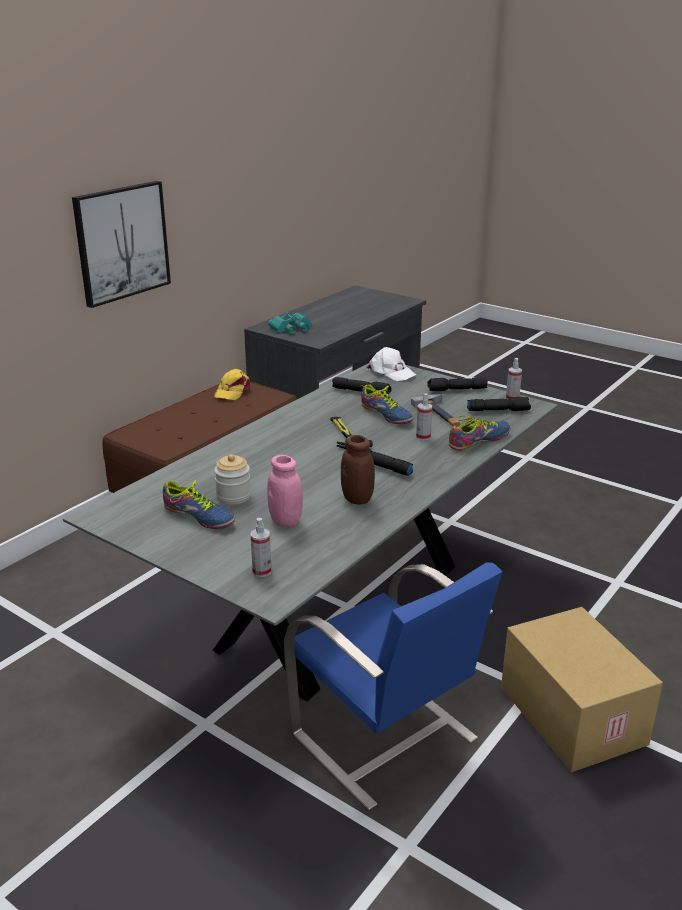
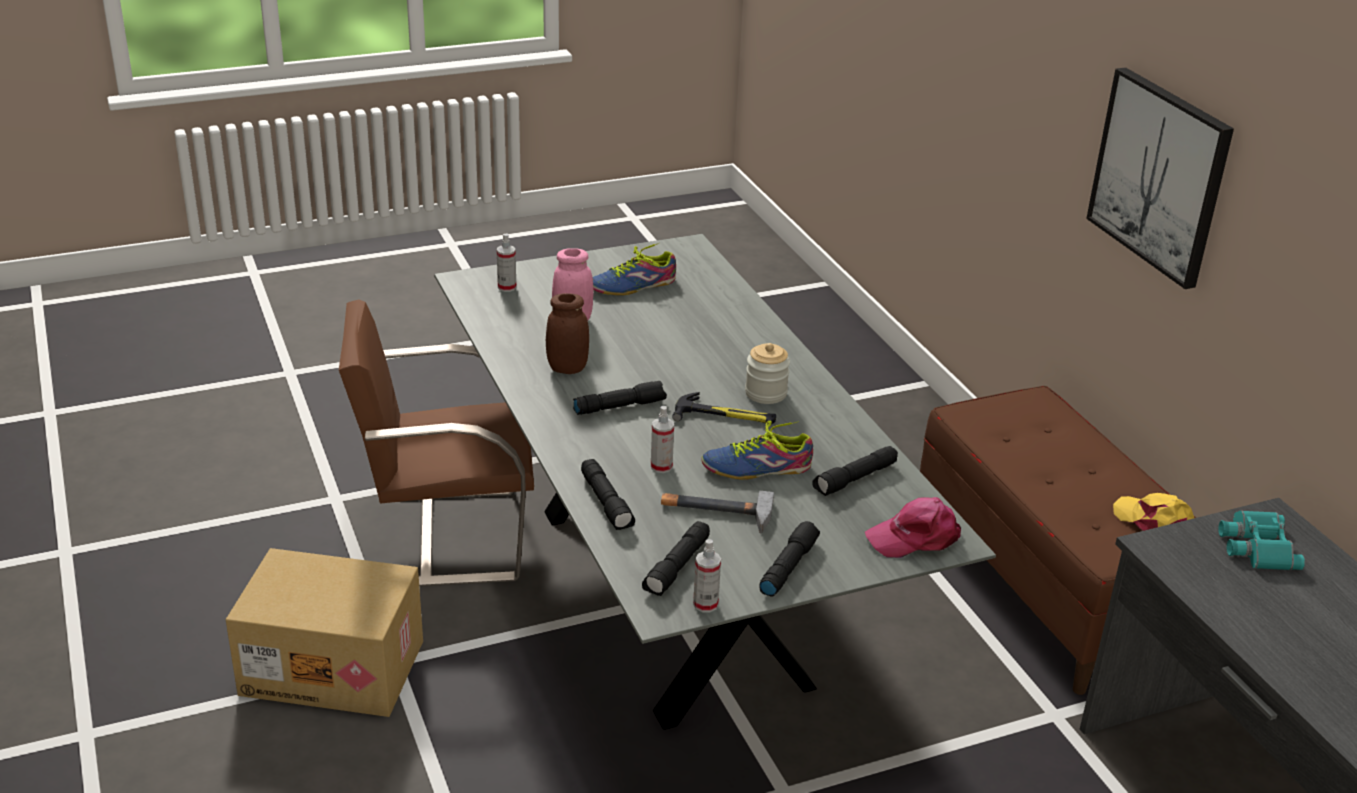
camera: 120 degrees right, 5 degrees up
(233, 496) = (651, 310): jar -> jar (766, 393)
(385, 739) = (447, 535): blue chair -> brown chair
(391, 372) = (915, 537): white cap -> pink cap
(478, 440) = (607, 503): shoe -> black flashlight

